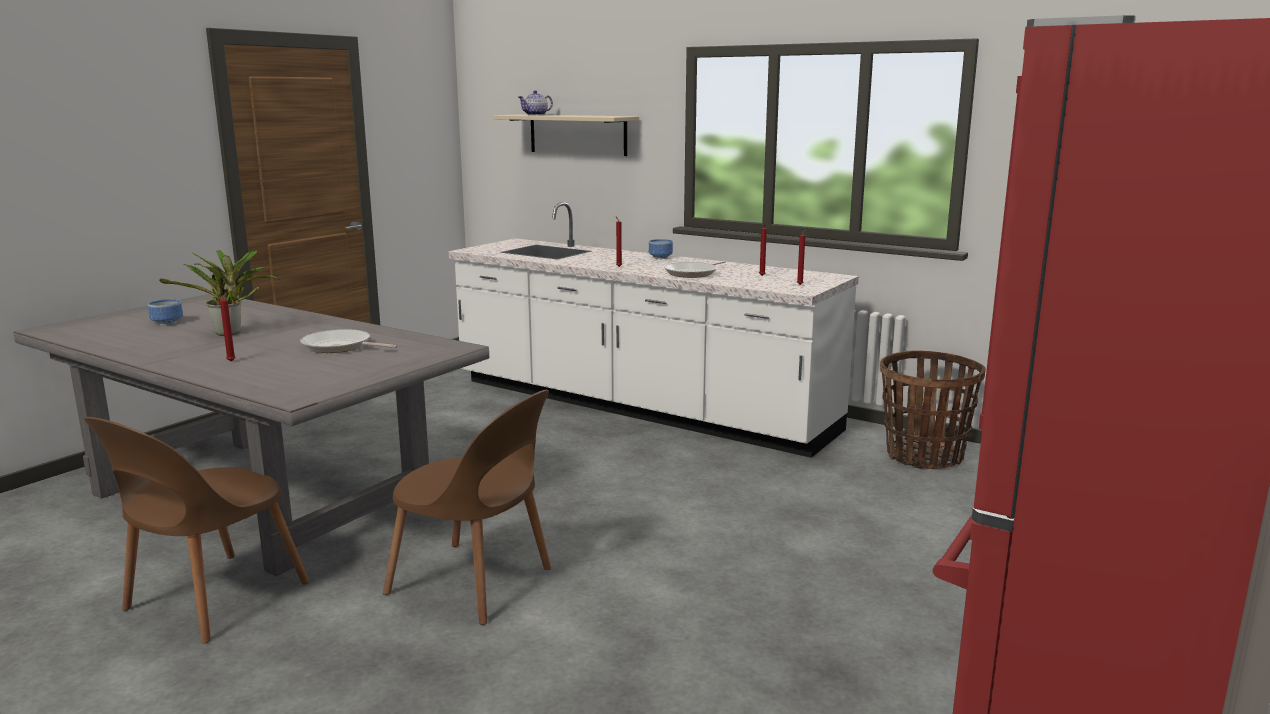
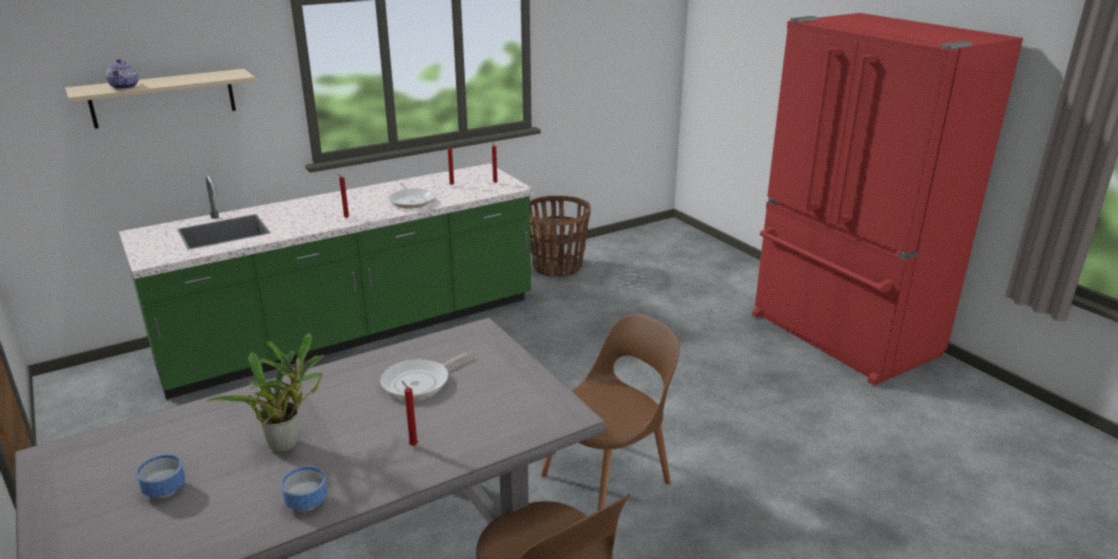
camera: 65 degrees left, 10 degrees up
(638, 406) = (355, 332): white counter -> green counter
(659, 257) = (332, 198): bowl -> bowl (305, 503)

